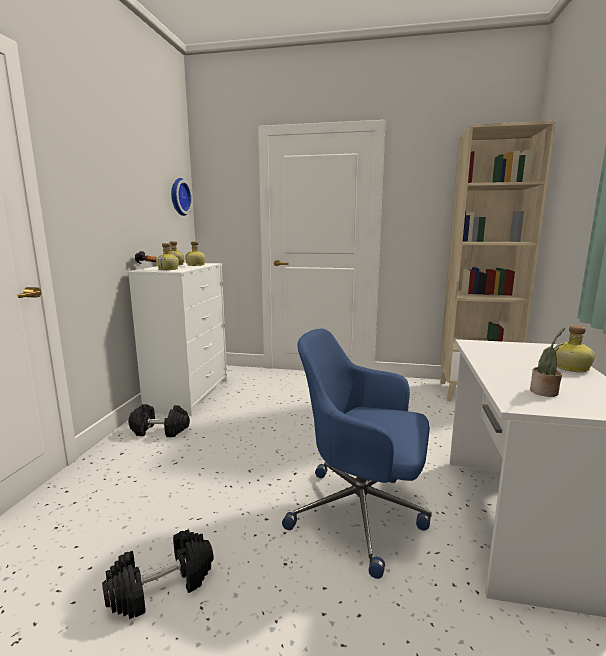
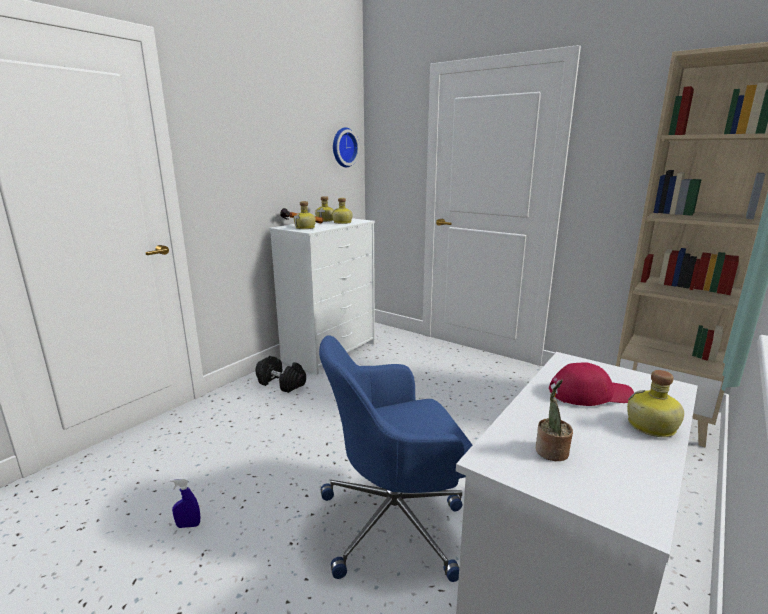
camera: 25 degrees right, 5 degrees up
(162, 587) = (188, 525): black dumbbell -> blue spray bottle
(361, 514) = (396, 521): blue office chair -> blue office chair turned 60 degrees counterclockwise
(512, 358) = (589, 393): none -> red cap

